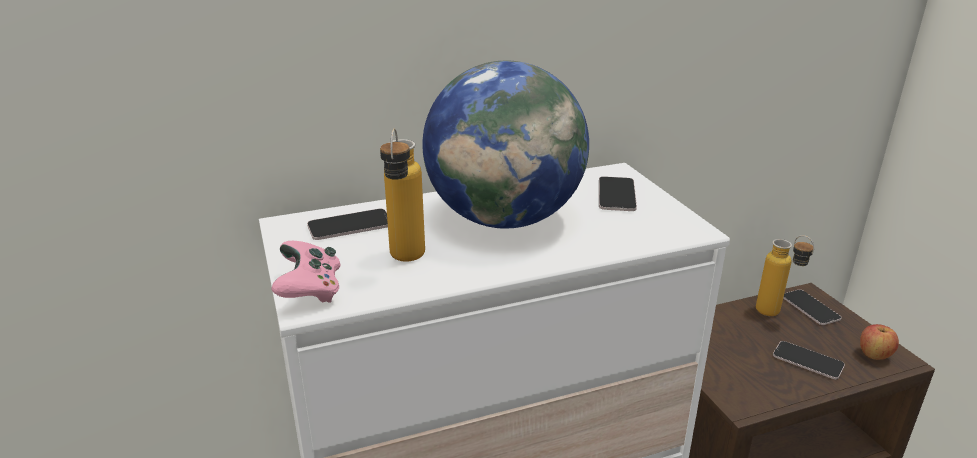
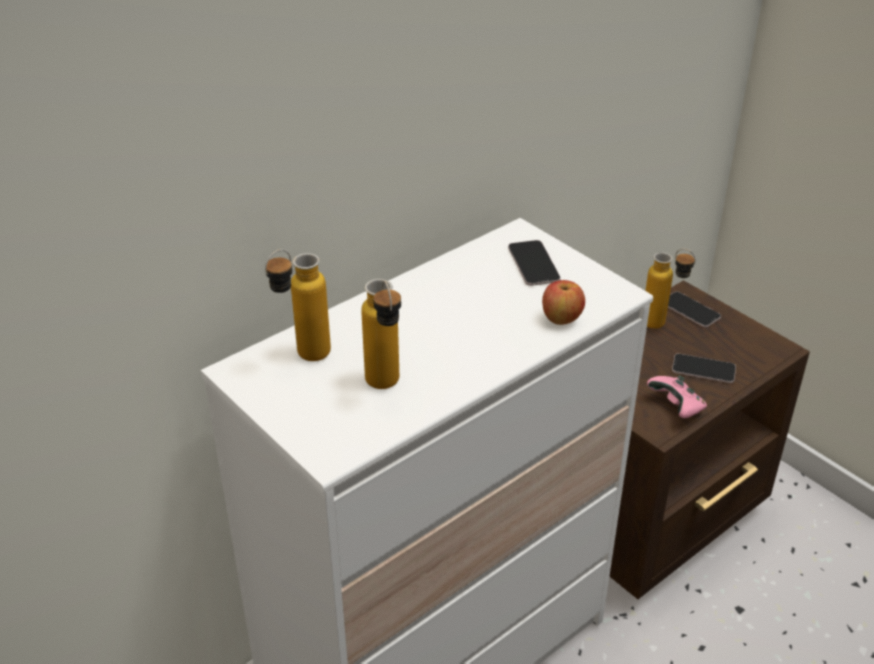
camera: 20 degrees left, 10 degrees up
(310, 291) = (322, 442): pink game controller -> pink game controller (677, 408)
(350, 225) = (302, 358): phone -> bottle
(505, 219) = (446, 317): globe -> none
(874, 355) = (757, 349): apple -> apple (561, 319)

